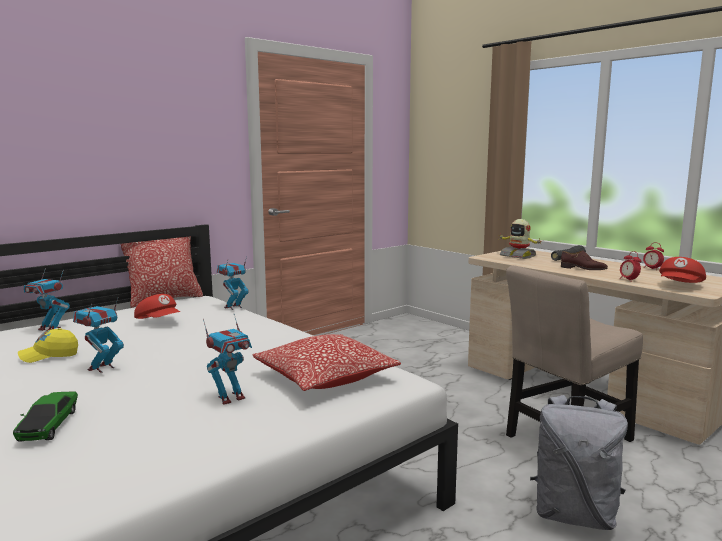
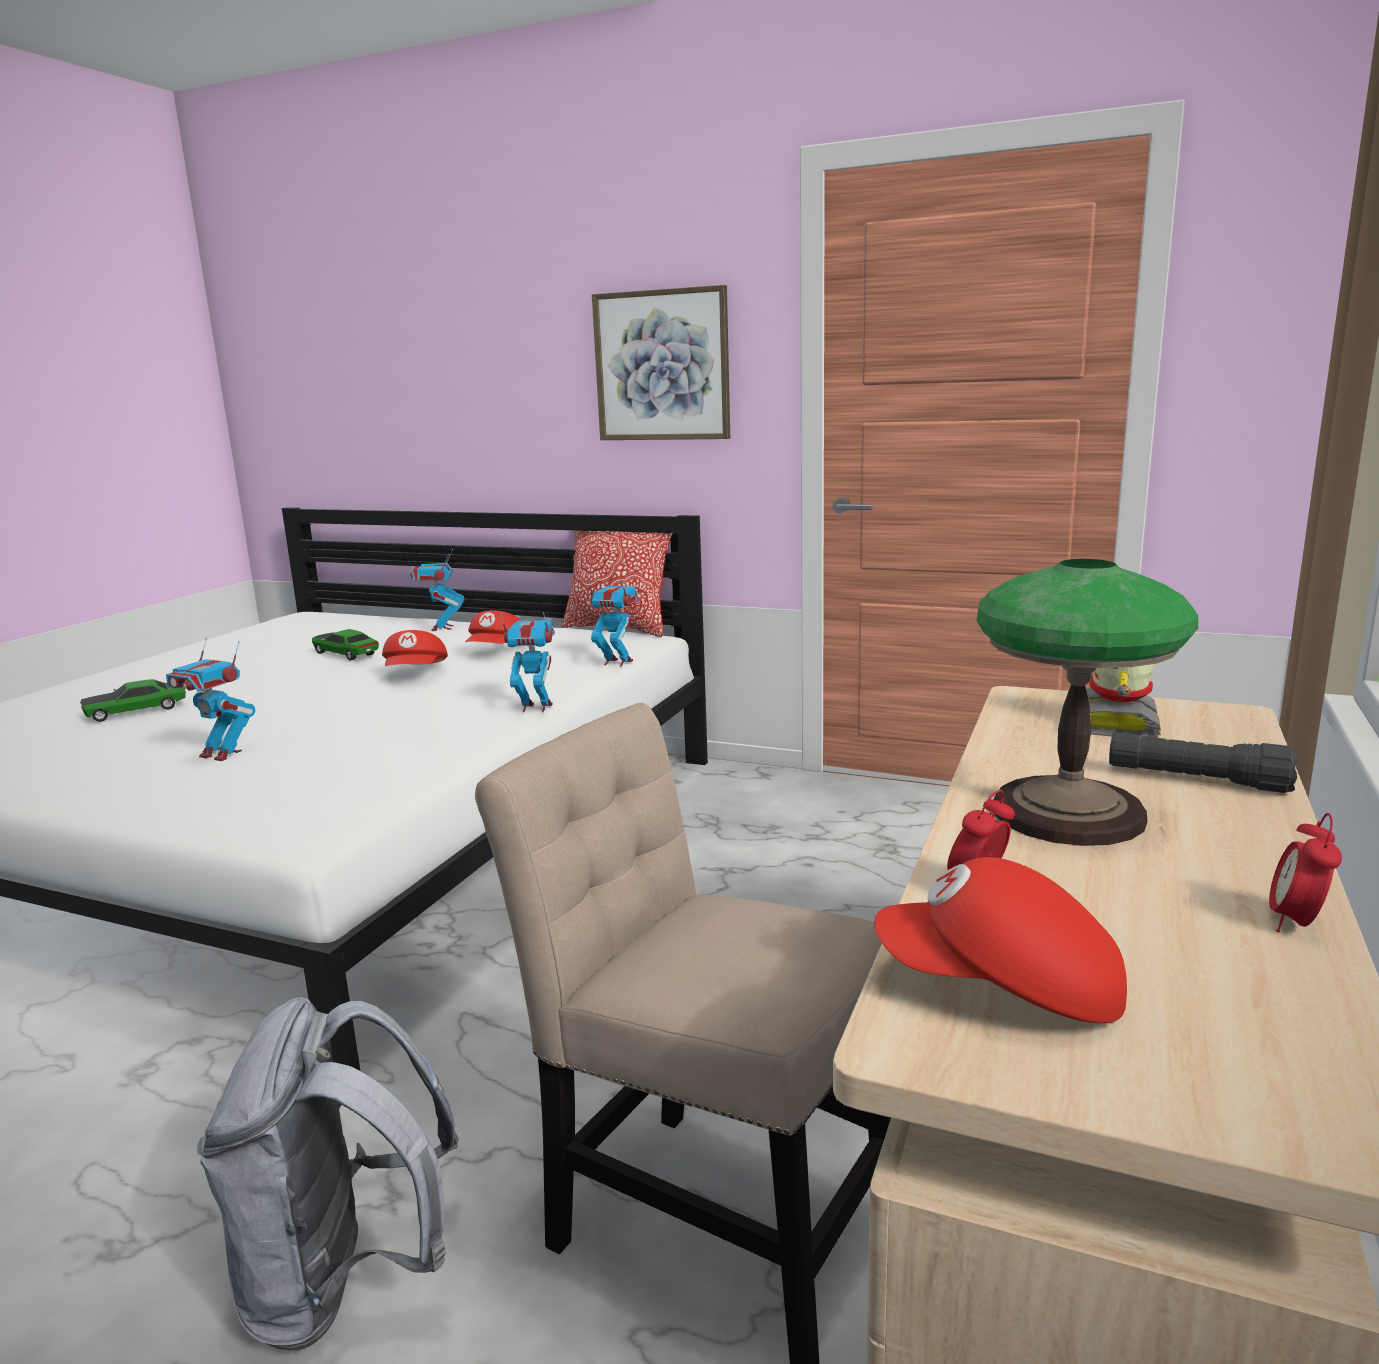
camera: 65 degrees right, 5 degrees up
(49, 355) = (346, 654): yellow cap -> toy car
(101, 368) = (306, 680): toy robot -> toy robot (535, 707)
(161, 341) = (416, 673): none -> red cap
(176, 140) = (662, 366): none -> picture
(325, 378) = (311, 782): pillow -> none
(583, 268) = (1068, 813): brown shoe -> table lamp

